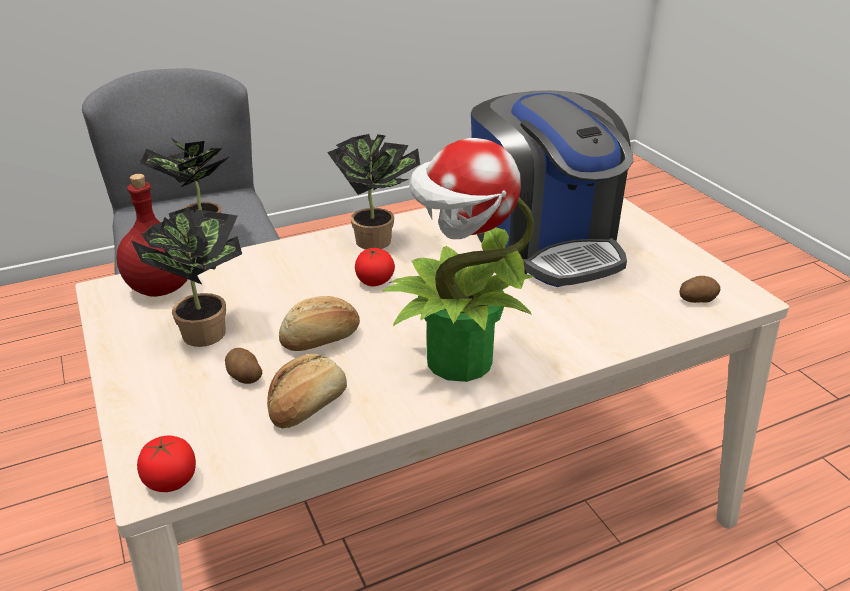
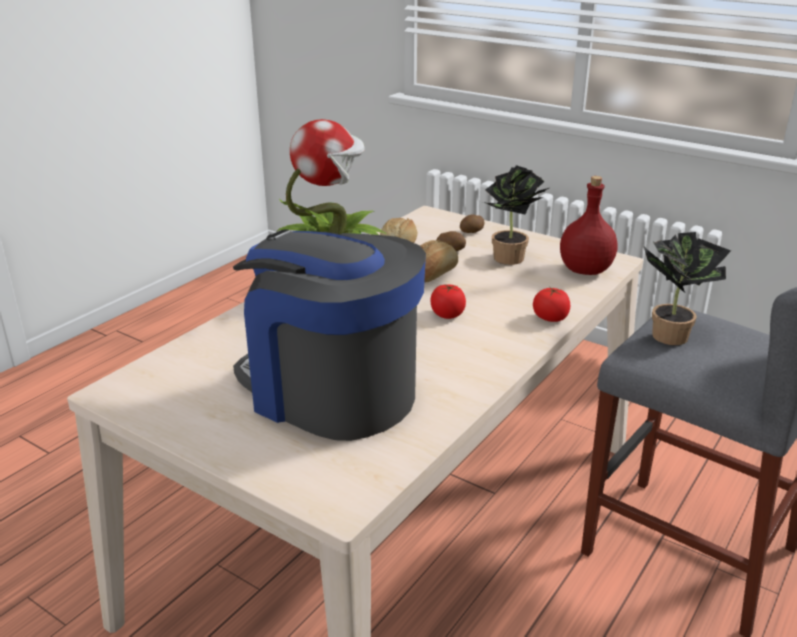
camera: 150 degrees right, 5 degrees down
(171, 480) = (423, 216): tomato -> tomato (550, 318)
(379, 240) = (492, 348): potted plant -> none
(696, 299) = (160, 377): potato -> potato (472, 232)

